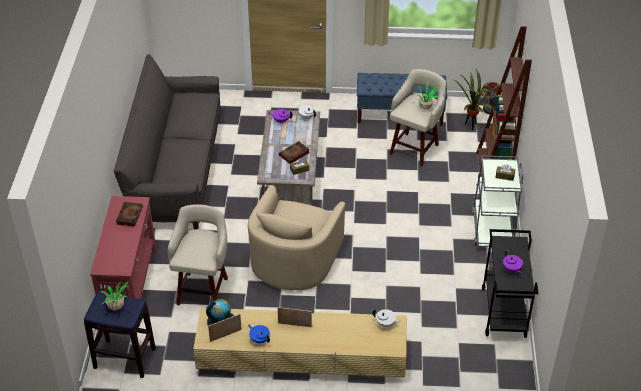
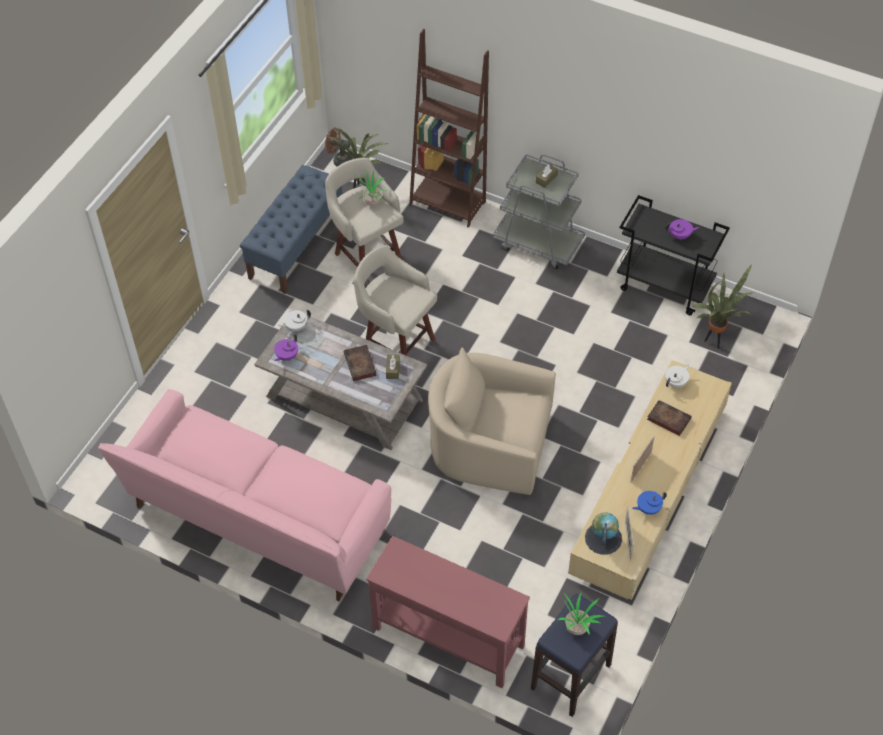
camera: 65 degrees left, 10 degrees up
(129, 215) = (416, 567): book -> book (667, 419)
(176, 171) = (258, 519): grey sofa -> pink sofa
(203, 289) = (494, 556): beige stool -> beige stool (397, 343)
(294, 259) = (490, 445): beige armchair -> beige armchair turned 150 degrees clockwise
(470, 359) = (715, 341): none -> potted plant

